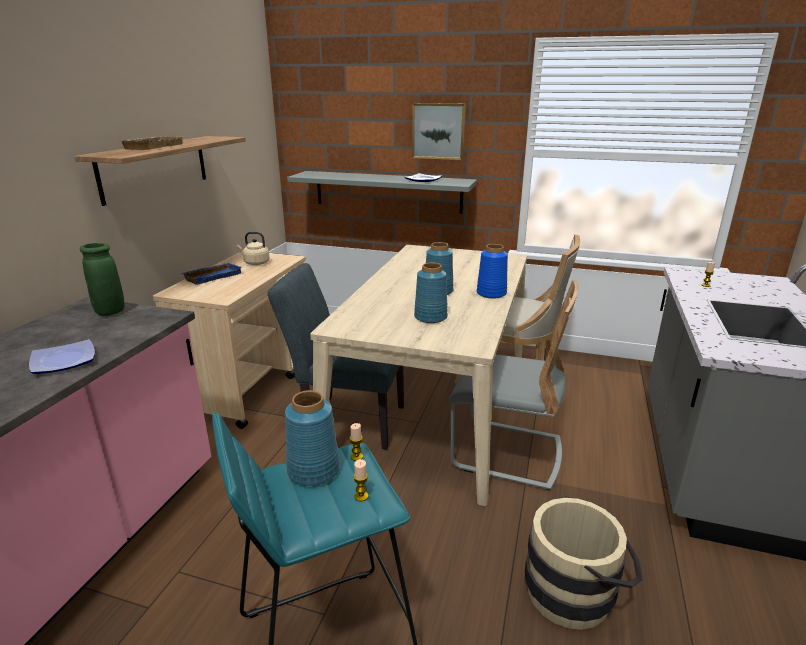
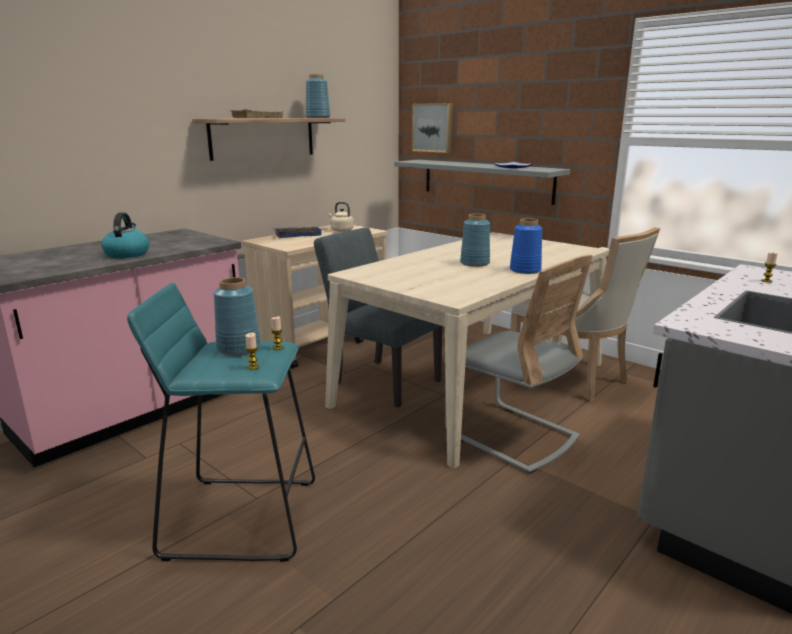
camera: 25 degrees right, 5 degrees down
(62, 362) = (127, 254): plate -> kettle
(110, 311) = (187, 236): green vase -> none
(431, 317) = (442, 278): blue vase -> blue vase (318, 117)
(439, 131) = (536, 119): picture -> picture (433, 127)
(576, 591) = (485, 552): beige bucket -> none

